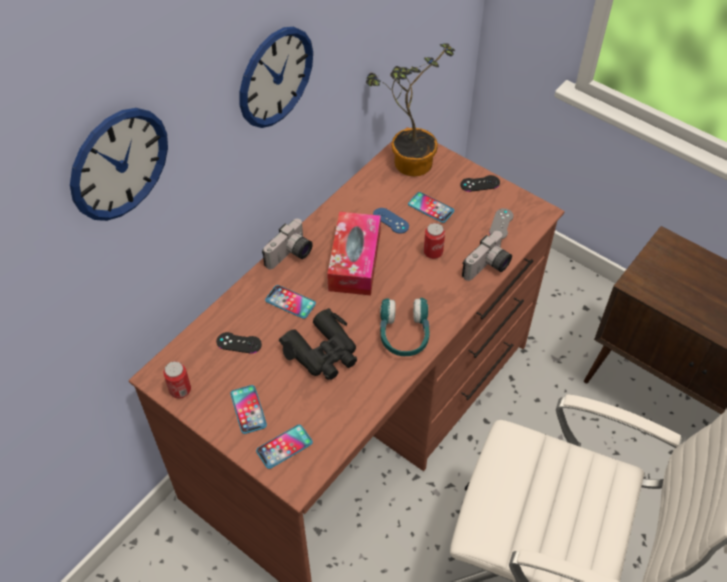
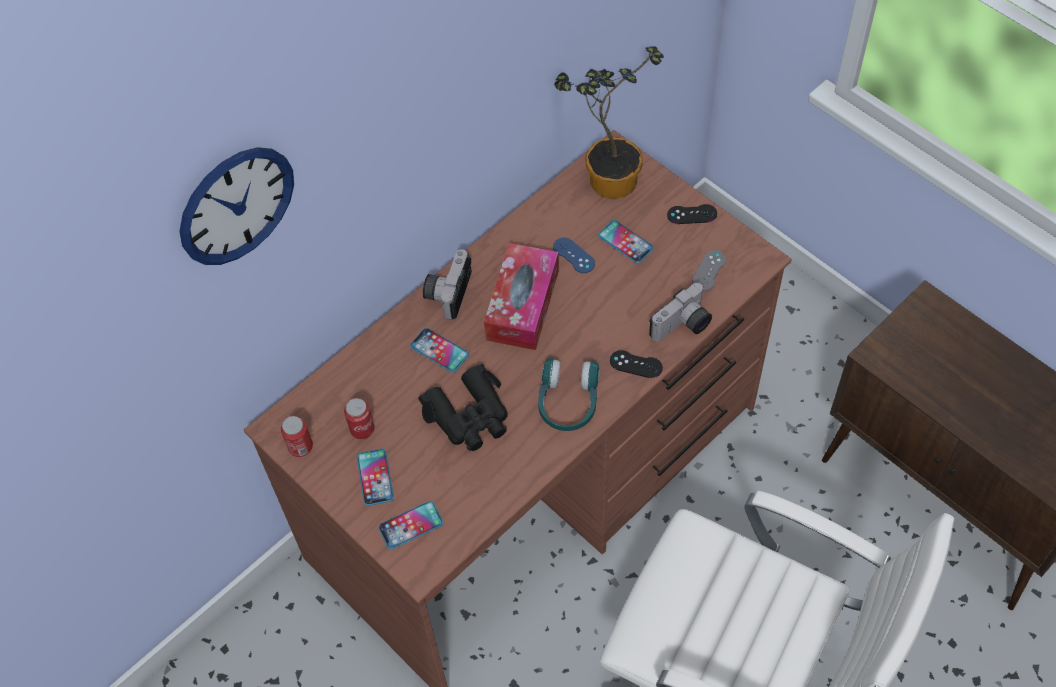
camera: 10 degrees right, 5 degrees up
(239, 343) = (373, 396): black game controller -> black game controller (636, 364)
(275, 77) = (430, 95): wall clock -> none
(290, 255) = (447, 291): camera -> camera turned 150 degrees clockwise
(433, 252) = (619, 301): can -> can (362, 429)

